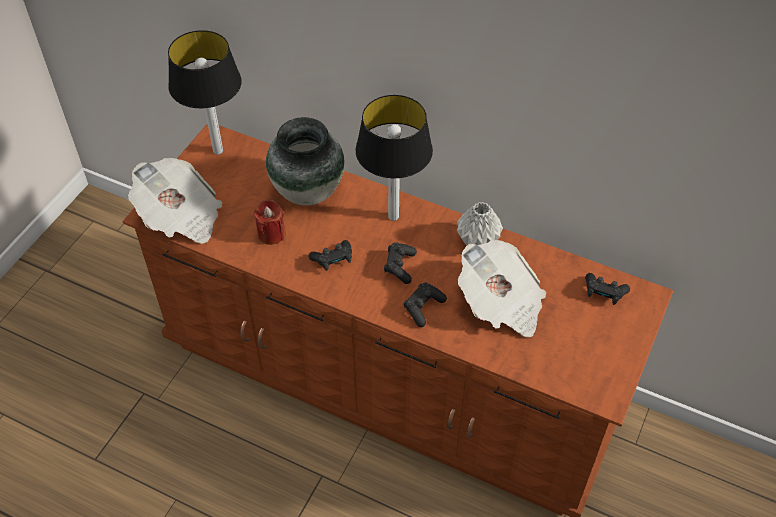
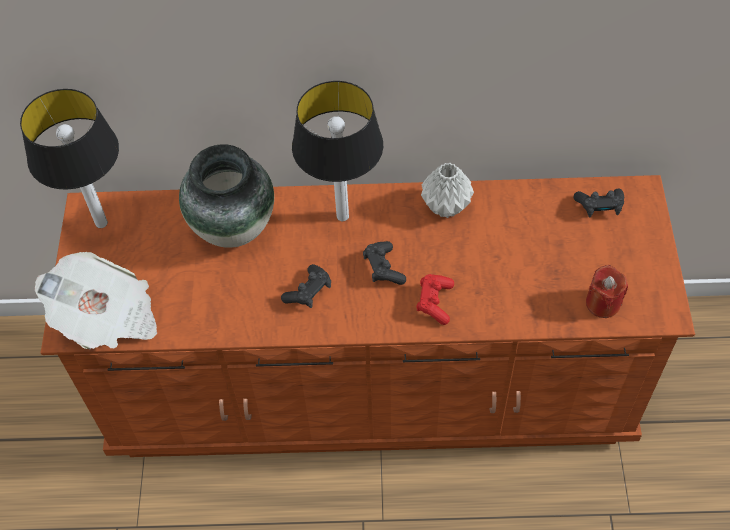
camera: 25 degrees left, 5 degrees up
(271, 234) = (223, 292): red candle -> red candle (602, 303)
(423, 308) = (434, 302): black game controller -> red game controller
(501, 304) = (509, 262): newspaper -> none

